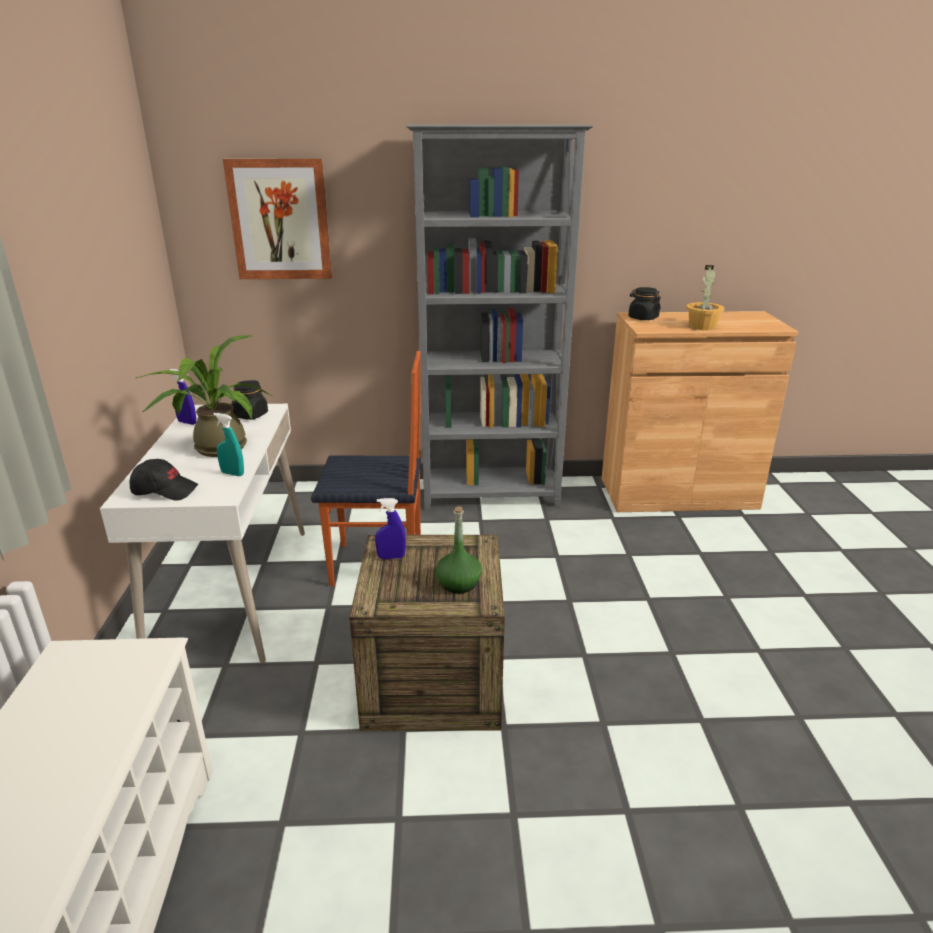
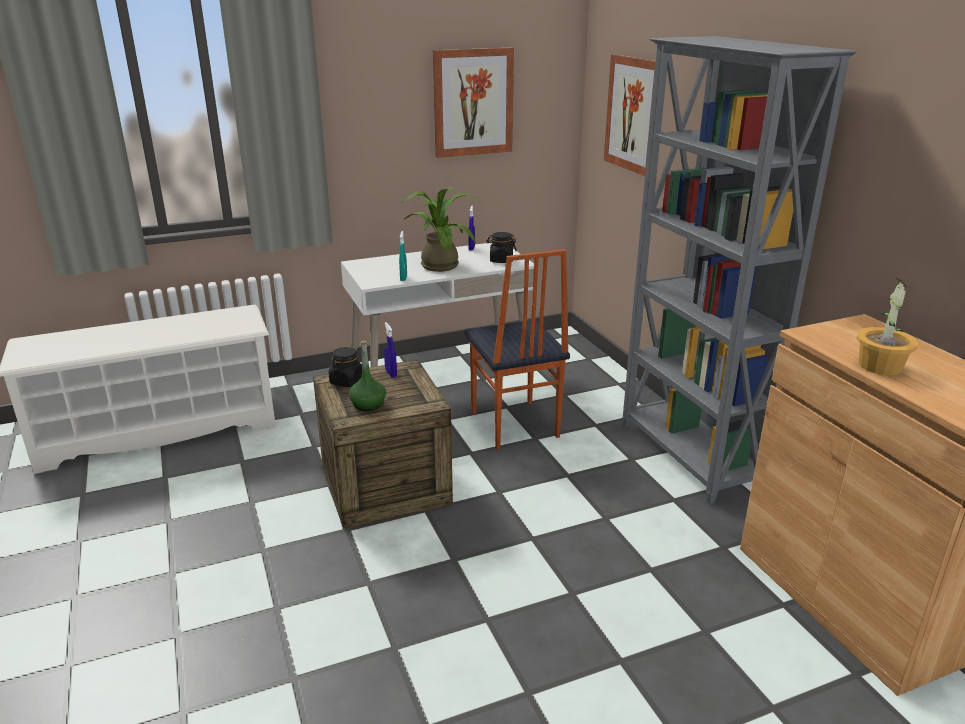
camera: 70 degrees right, 0 degrees up
(102, 237) = (473, 102): none -> picture
(165, 490) = (370, 268): black cap -> none
(643, 318) = (859, 329): black jar -> black jar (347, 381)

